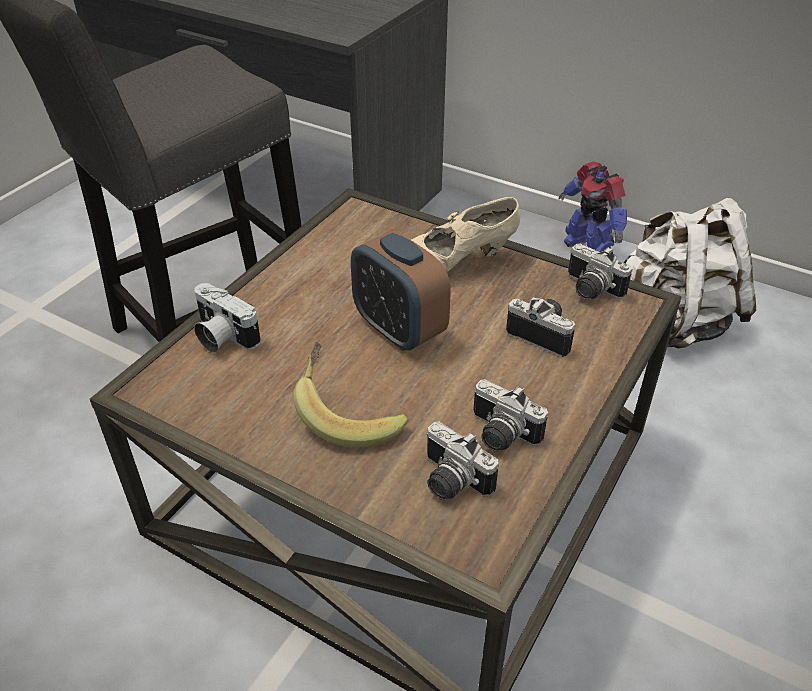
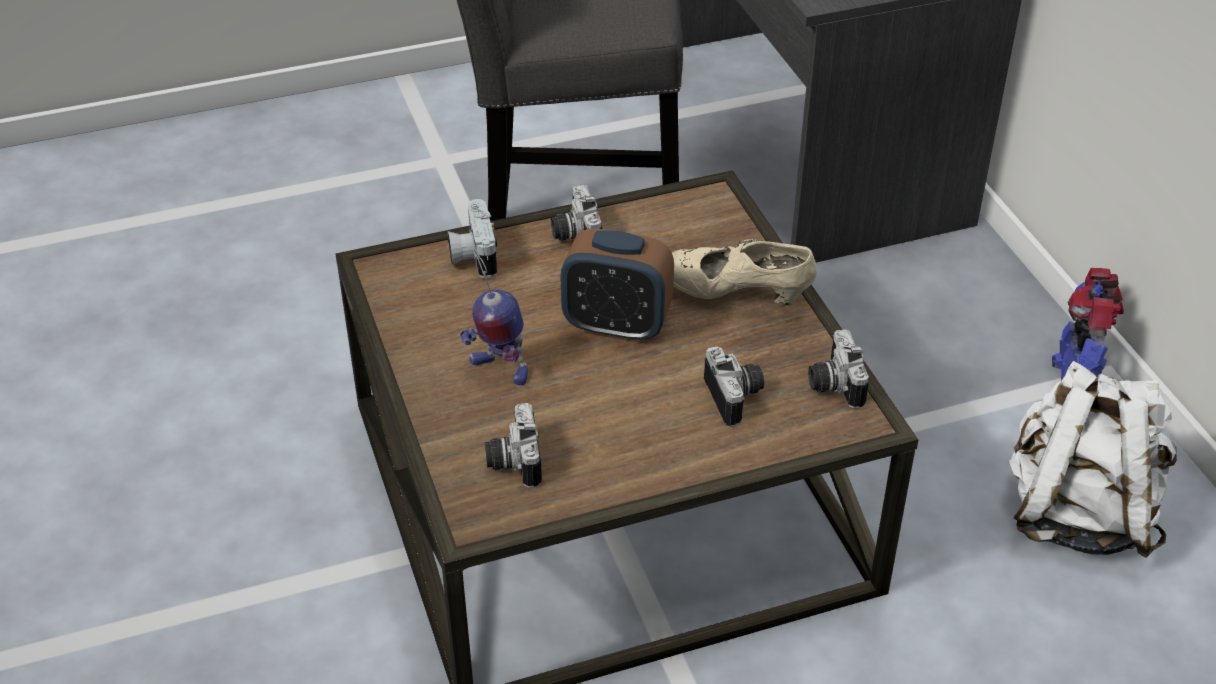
camera: 40 degrees right, 0 degrees up
(349, 414) = (499, 369): banana -> toy robot
(399, 330) = (616, 325): alarm clock -> alarm clock turned 75 degrees counterclockwise
(499, 435) = (591, 452): camera -> camera (574, 234)

